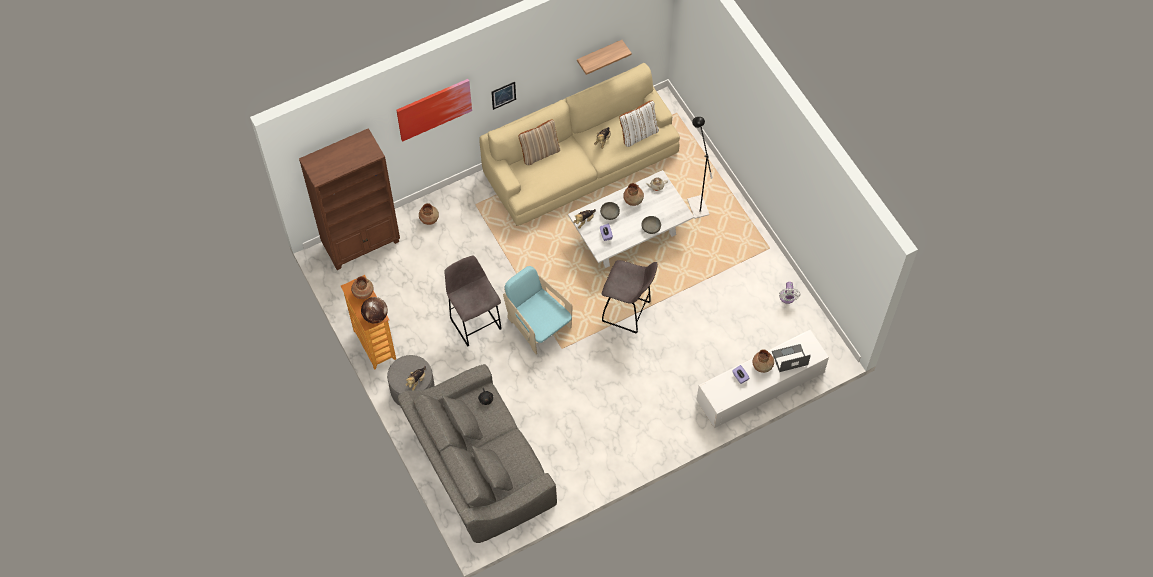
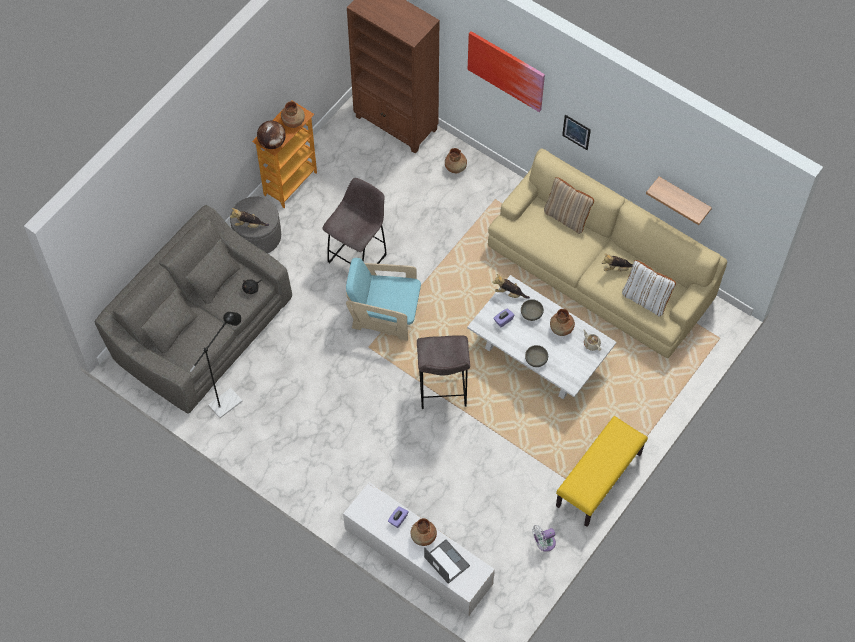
camera: 65 degrees right, 0 degrees up
(538, 325) = (385, 314): turquoise armchair -> turquoise armchair turned 105 degrees counterclockwise
(696, 203) = (614, 403): black floor lamp -> black floor lamp (230, 399)
(754, 240) = (599, 480): none -> yellow bench

